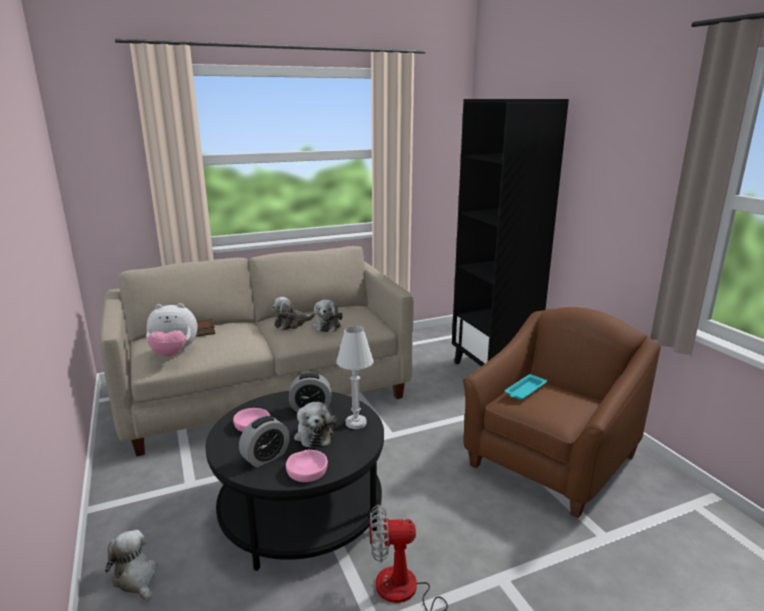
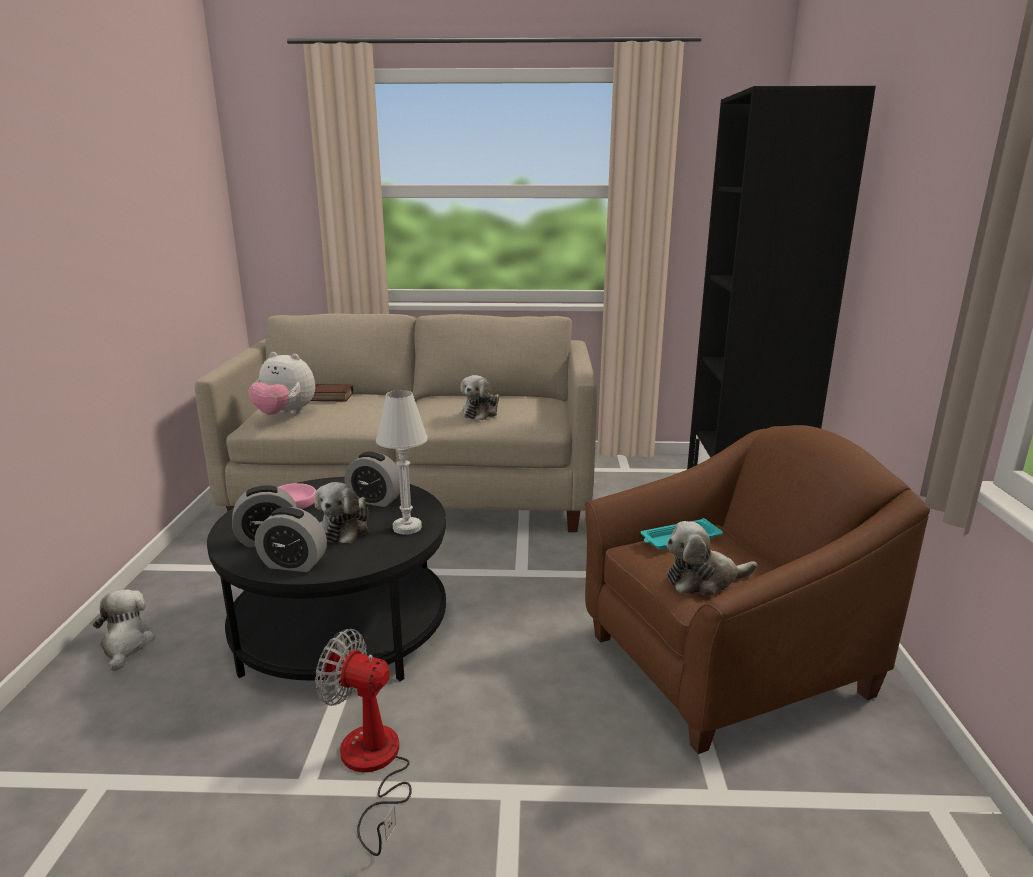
camera: 25 degrees right, 0 degrees up
(291, 324) = (442, 405): plush toy -> plush toy (703, 580)
(307, 470) = (293, 564): pink bowl -> alarm clock

